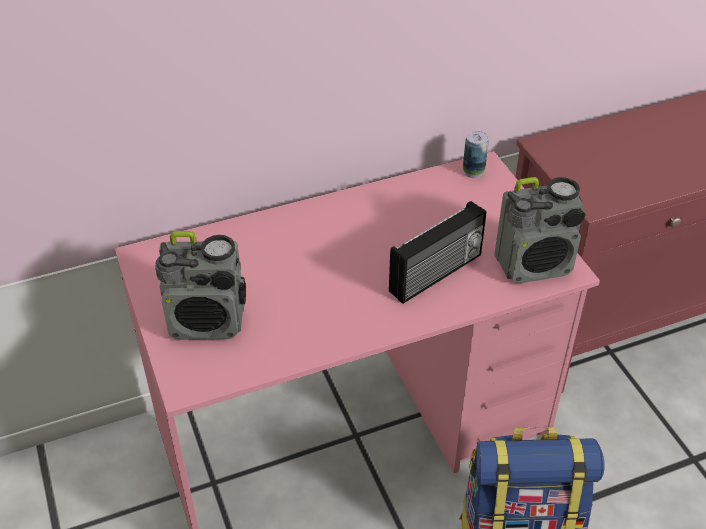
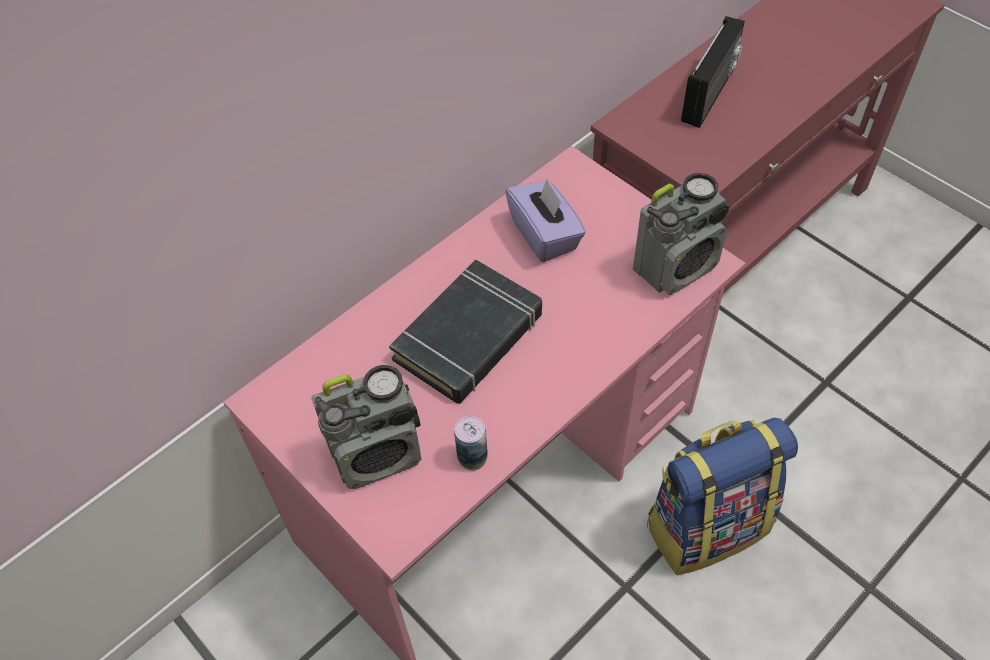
camera: 20 degrees left, 10 degrees up
(328, 263) = (469, 338): none -> black book
(433, 209) = (545, 235): none -> purple tissue box
(437, 274) = (587, 312): radio -> radio (710, 94)
(473, 171) = (563, 177): can -> can (472, 458)

